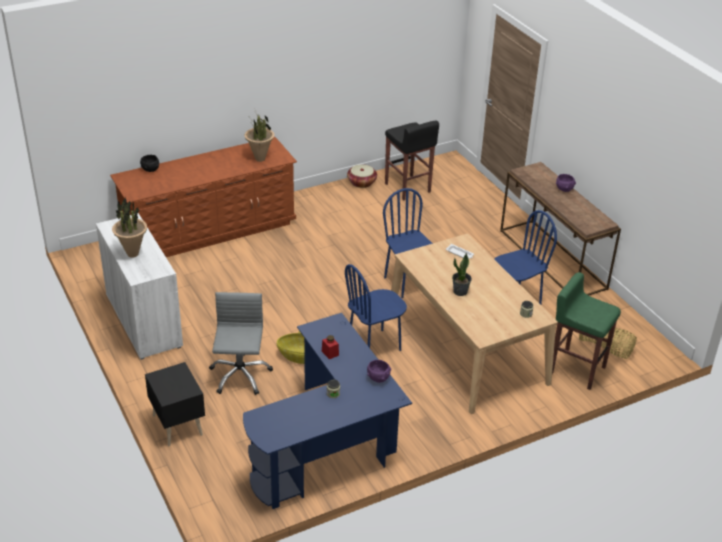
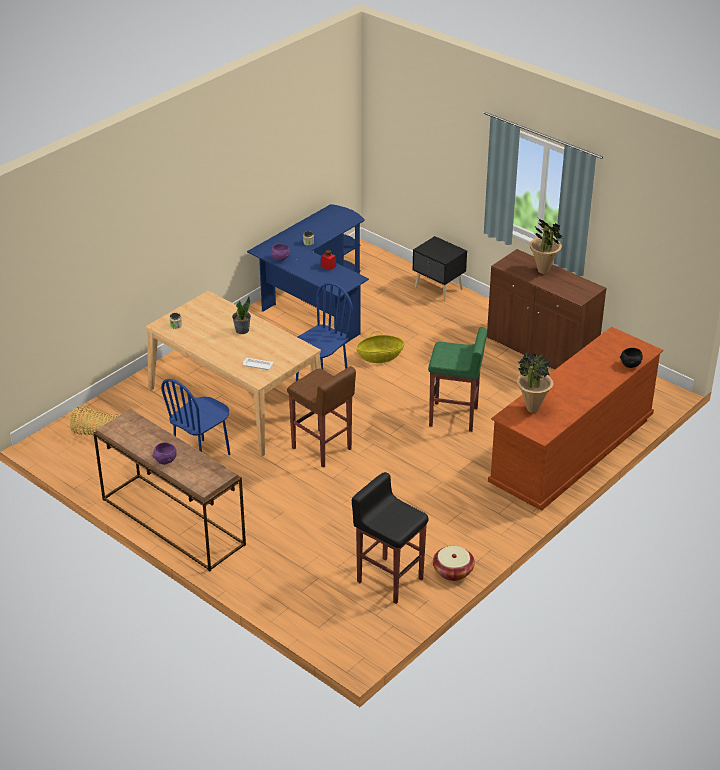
camera: 160 degrees right, 0 degrees up
(144, 320) = (541, 350): white cabinet -> brown cabinet
(240, 375) = (420, 330): grey office chair -> none
(408, 283) = (321, 449): blue chair -> brown stool
(576, 369) = (126, 407): green stool -> green stool (454, 417)

